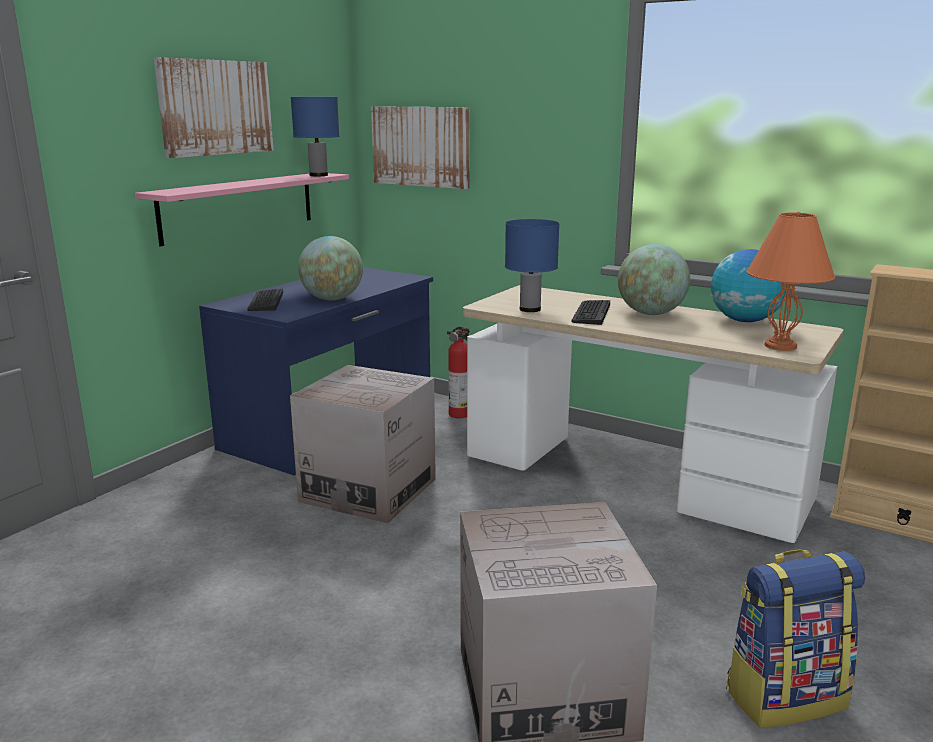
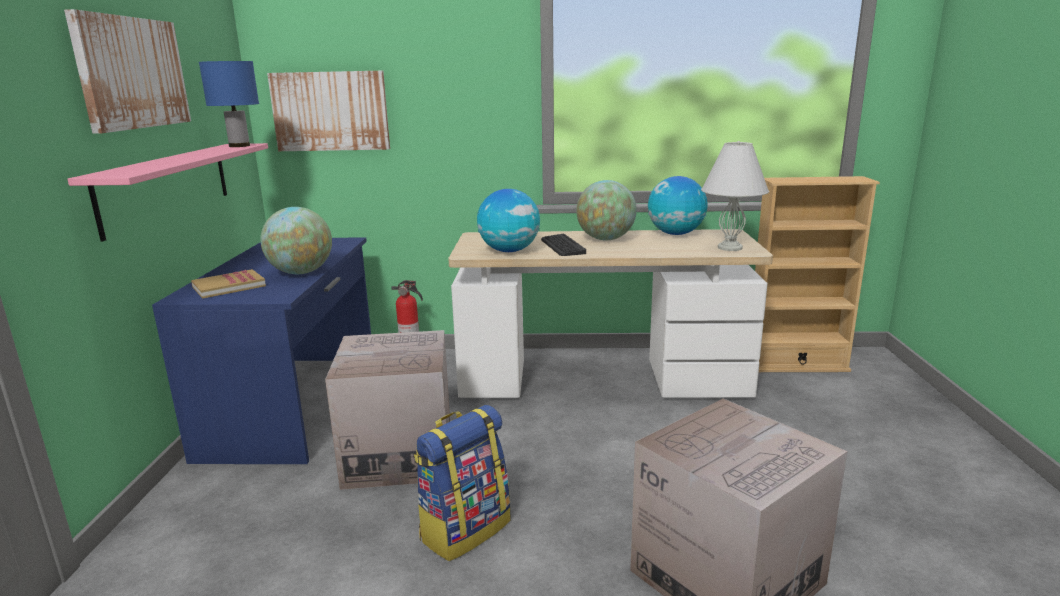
camera: 30 degrees left, 0 degrees up
(265, 301) = (229, 286): keyboard -> book
(529, 309) = (509, 251): blue table lamp -> globe
(779, 346) = (729, 248): orange table lamp -> white table lamp
(785, 696) = (864, 509): backpack -> backpack (465, 529)

